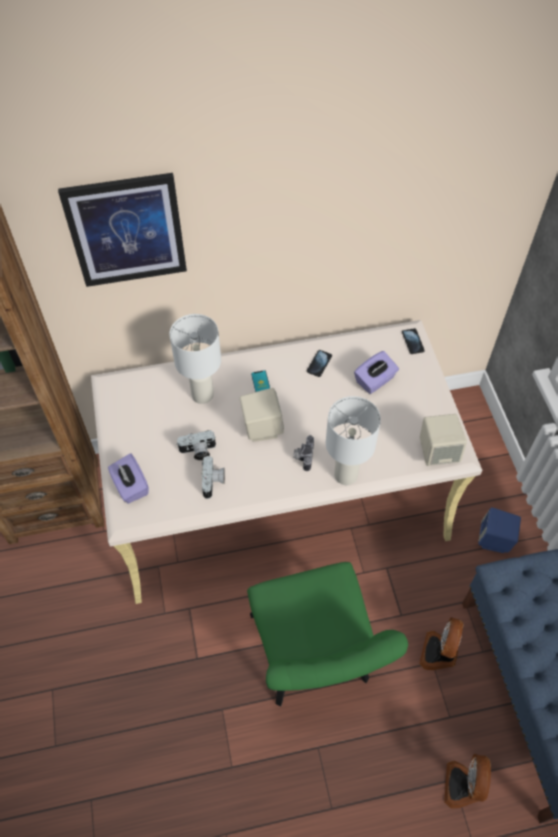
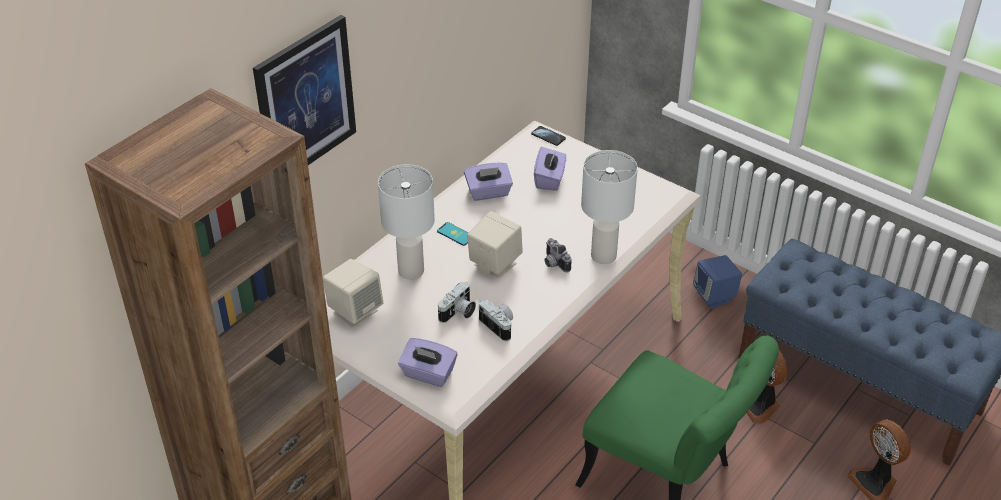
camera: 40 degrees left, 15 degrees down
(319, 364) = (488, 192): phone -> purple tissue box
(438, 452) = (656, 200): beige speaker -> beige speaker (355, 311)

